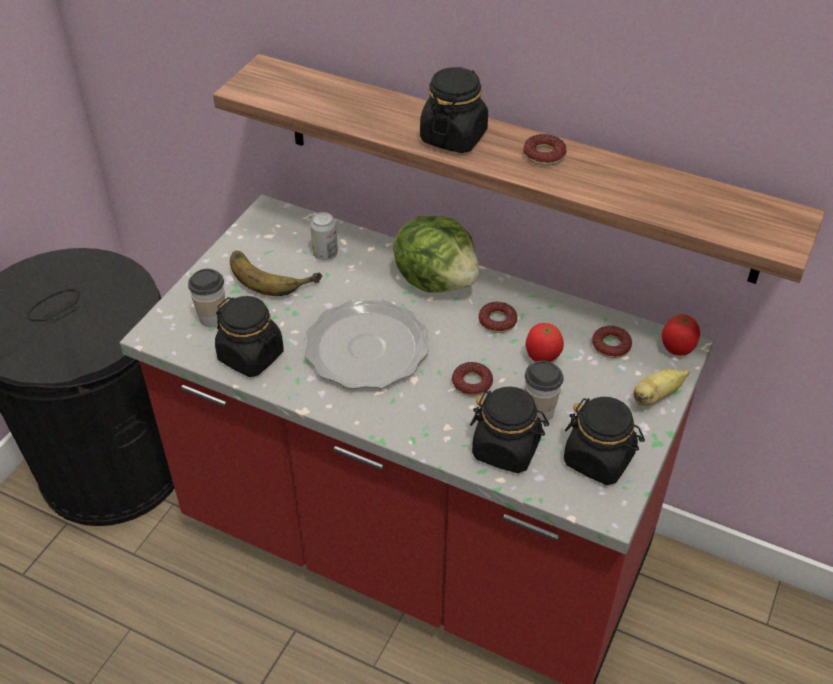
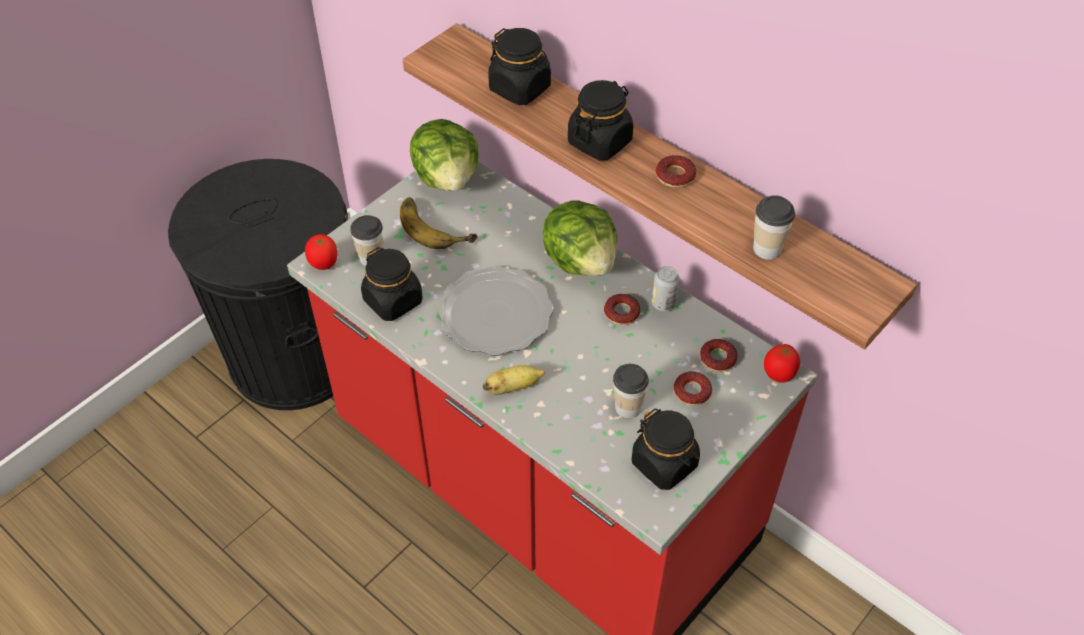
camera: 15 degrees right, 5 degrees up
(269, 227) = (447, 178): none -> lettuce
(325, 254) = (489, 215): can -> can (663, 303)
(472, 383) = (577, 367): donut -> donut (692, 391)
(506, 449) = (585, 436): black jar -> black jar (520, 88)
(542, 358) = (649, 357): tomato -> tomato (324, 265)
(656, 396) = (741, 416): banana -> banana (513, 387)
(666, 205) = (767, 248): none -> cup

